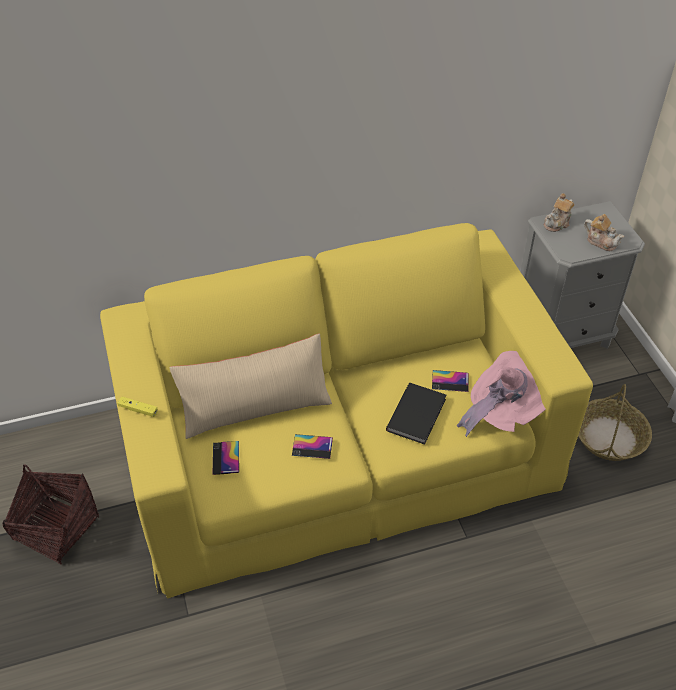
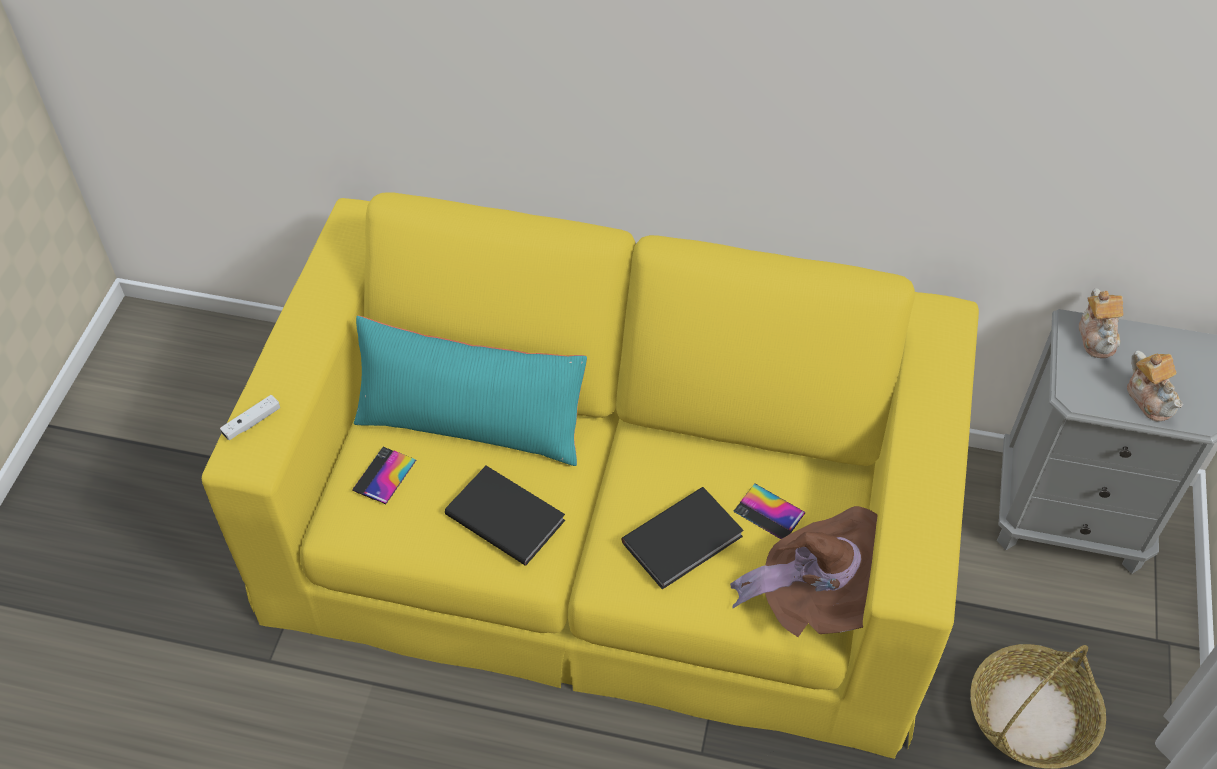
camera: 30 degrees right, 5 degrees up
(56, 528) = (194, 464): basket -> none
(138, 410) = (283, 357): yellow game controller -> none
(147, 453) = (252, 422): none -> white game controller
(255, 408) = (471, 423): beige pillow -> turquoise pillow
(312, 446) = (505, 515): phone -> black book
(504, 410) = (820, 596): pink hat -> brown hat
(557, 223) = (1097, 336): teapot -> teapot turned 75 degrees counterclockwise

